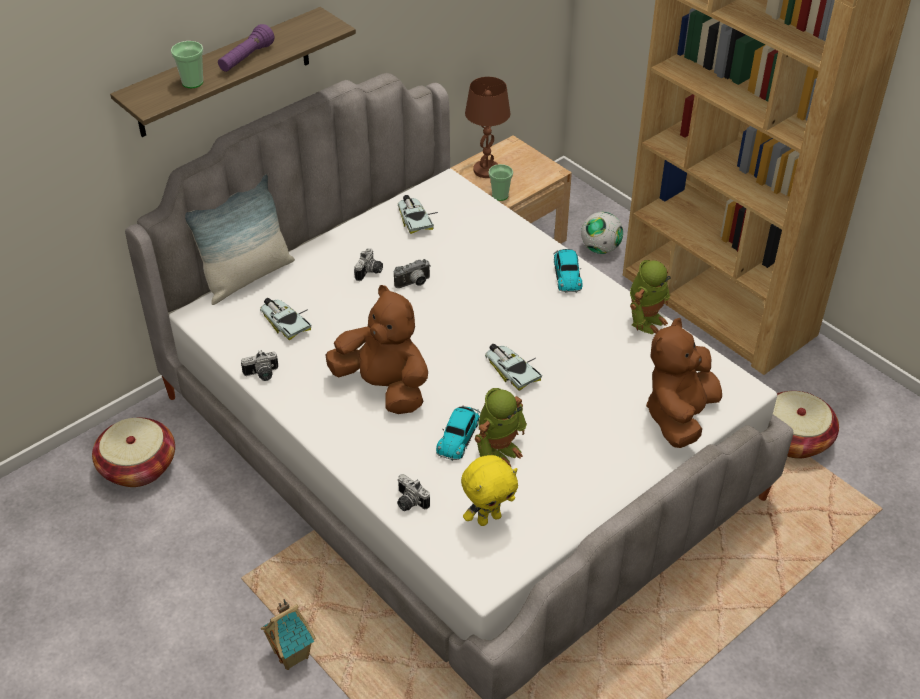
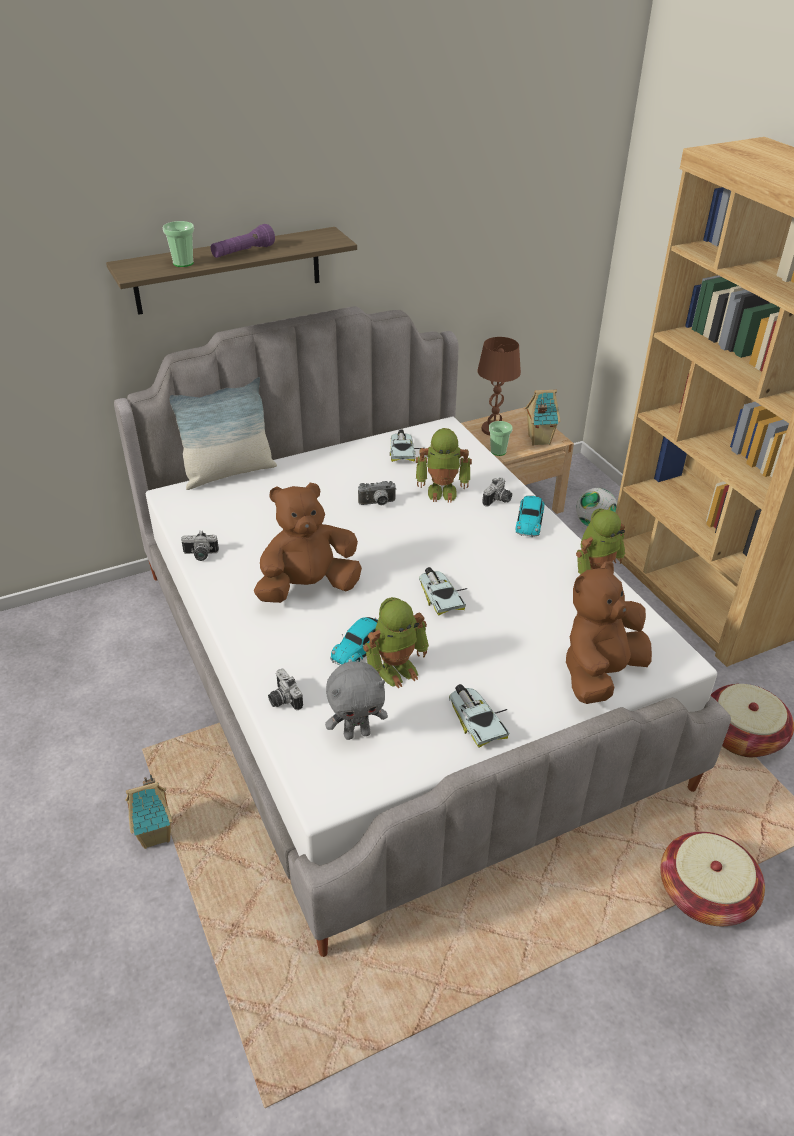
camera: 15 degrees right, 5 degrees down
(138, 466) = (100, 630): basket -> basket (705, 894)
(285, 321) = (244, 514): toy car -> toy car (477, 718)
(370, 272) = (341, 487): camera -> camera (498, 501)
(384, 387) = (308, 587): brown plush toy -> brown plush toy turned 75 degrees counterclockwise
(472, 257) = (442, 491): none -> toy robot
(488, 518) = (357, 733): yellow plush toy -> grey plush toy
(535, 175) = (538, 440): none -> toy house

